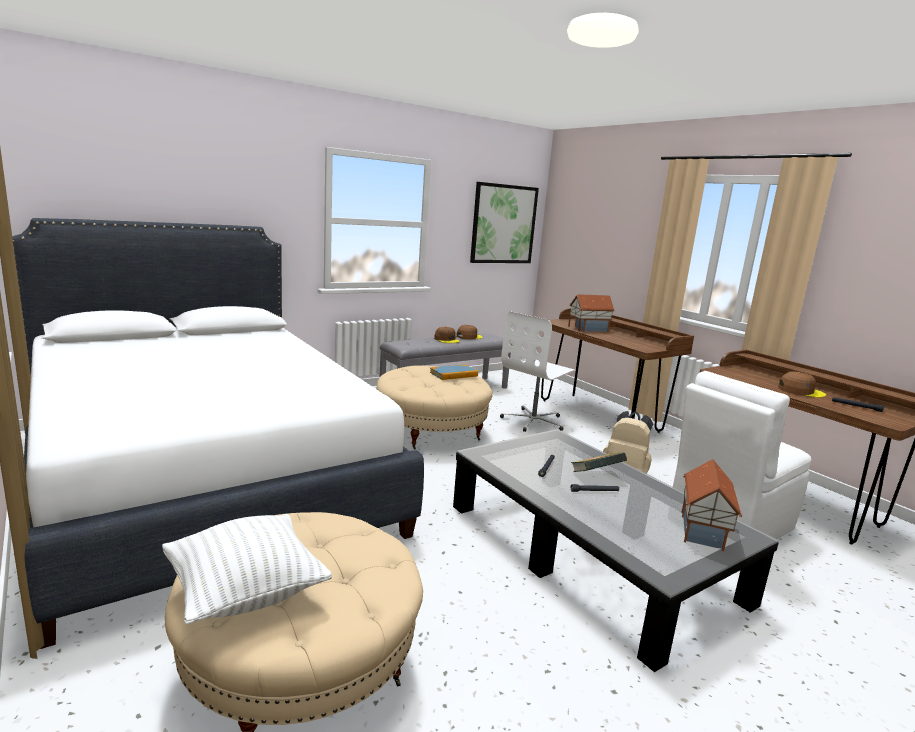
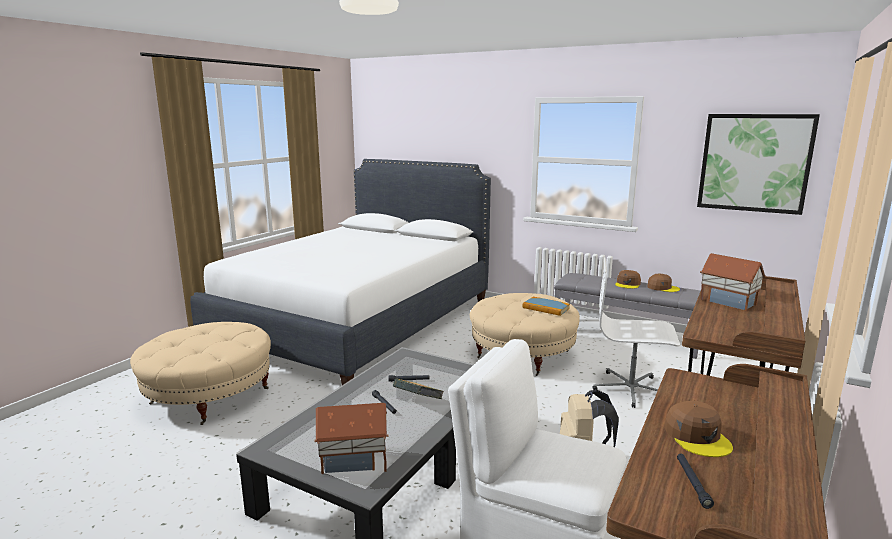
camera: 65 degrees right, 0 degrees up
(246, 592) = (176, 337): white pillow -> none

